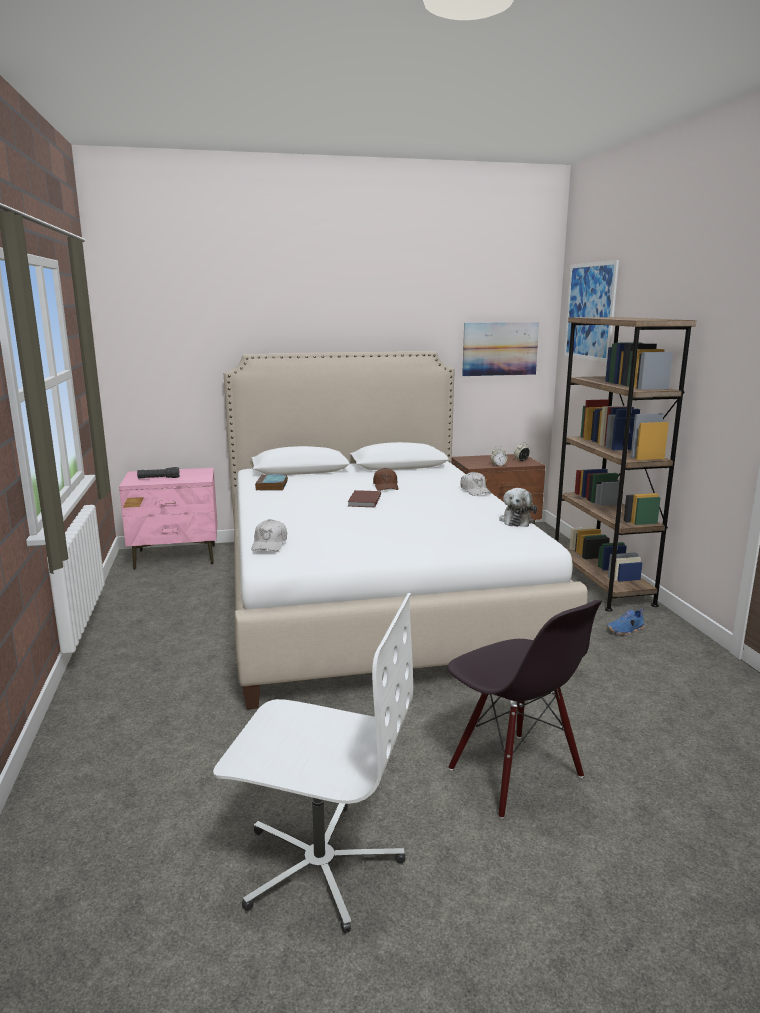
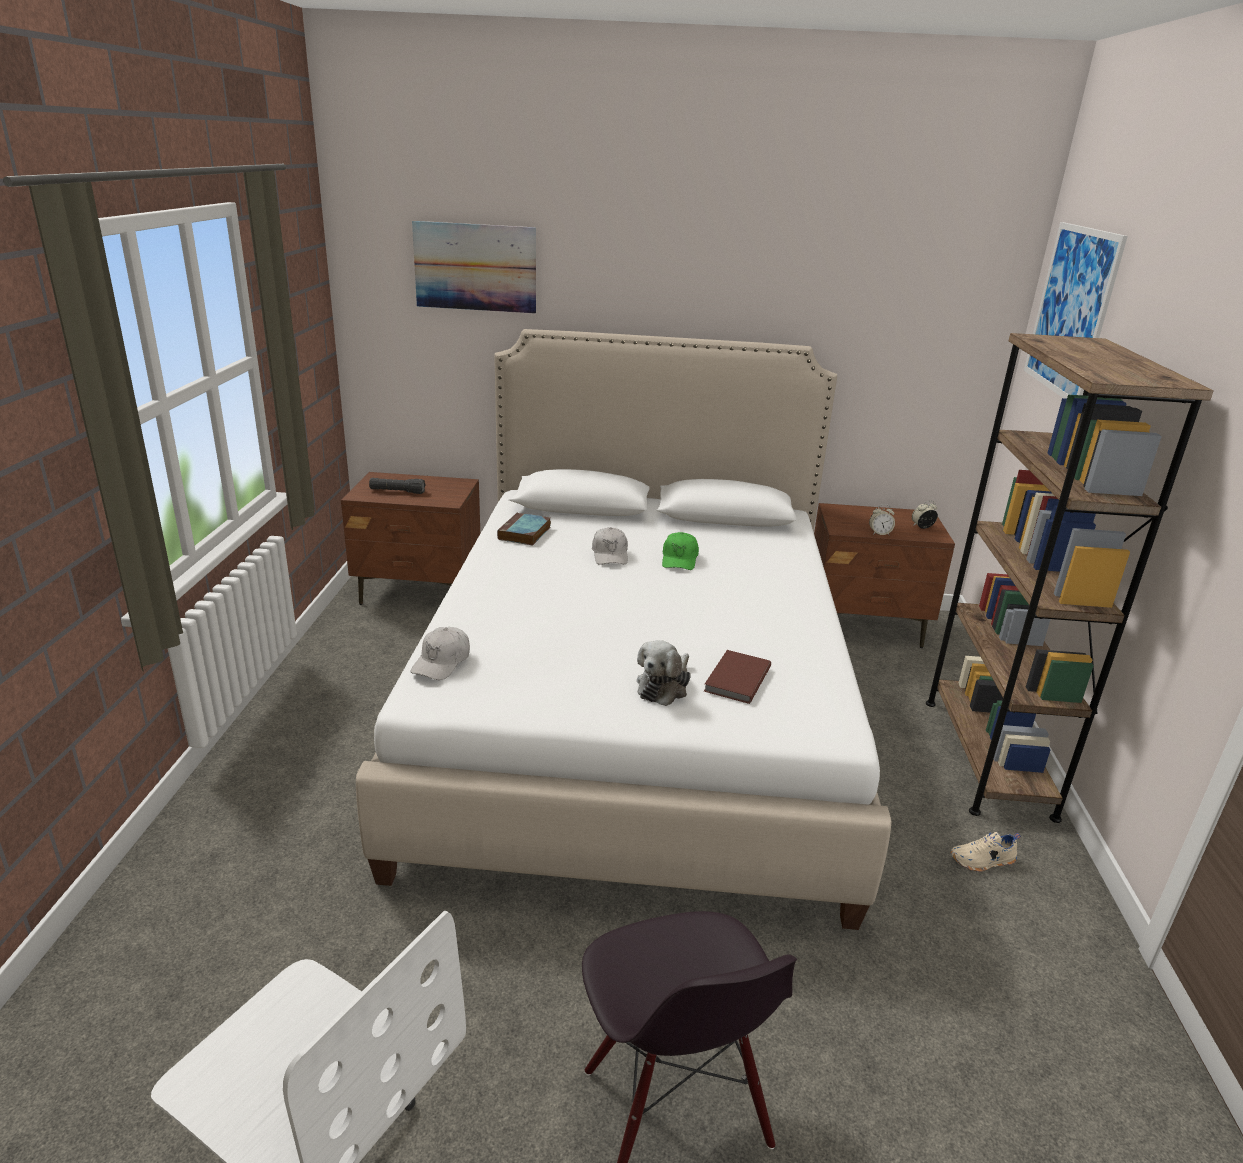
camera: 15 degrees right, 10 degrees up
(176, 557) = (419, 592): pink nightstand -> brown nightstand
(363, 501) = (627, 588): brown book -> brown book (735, 679)
(386, 486) = (679, 559): brown cap -> green cap
(475, 491) = (805, 591): white cap -> white cap (610, 555)
(500, 349) = (920, 348): picture -> picture (475, 267)
(516, 520) = (830, 672): plush toy -> plush toy (664, 686)
(626, 630) = (983, 861): blue shoe -> beige shoe

